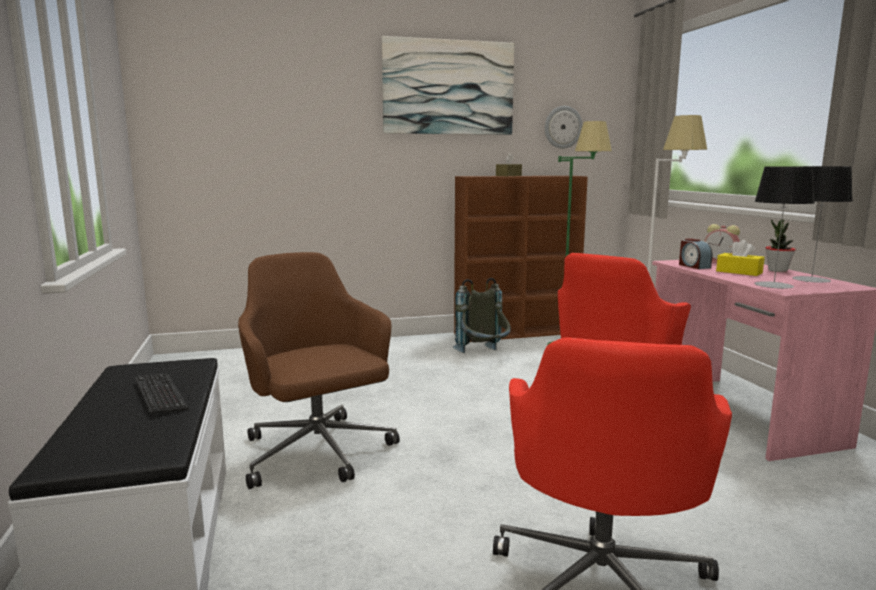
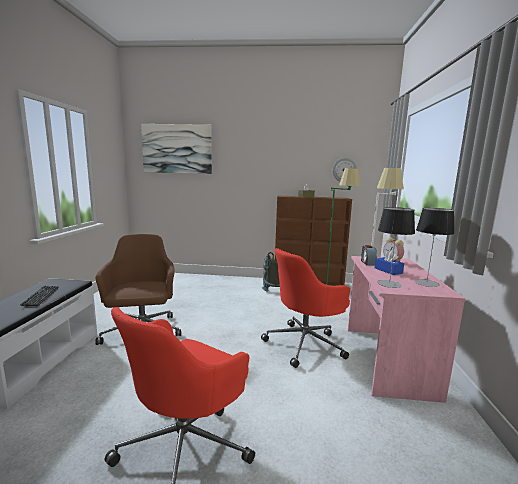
camera: 20 degrees right, 0 degrees up
(448, 87) = (276, 148): picture -> picture (177, 149)
(739, 272) = (388, 271): yellow tissue box -> blue tissue box
(777, 270) = (418, 273): potted plant -> none

